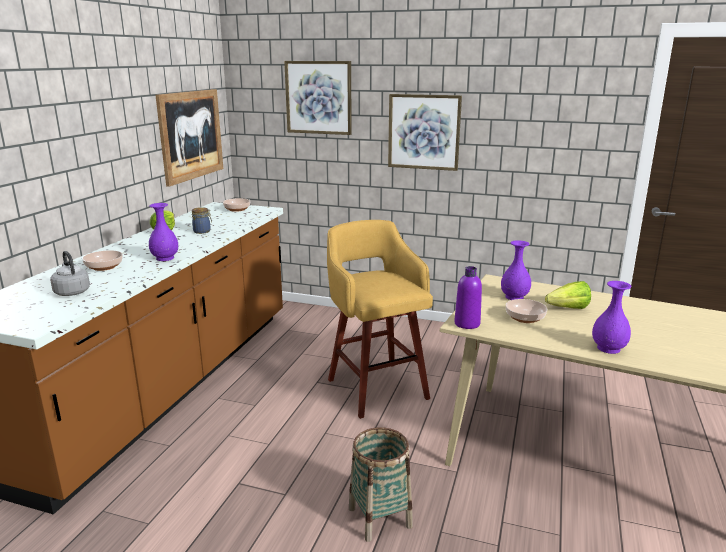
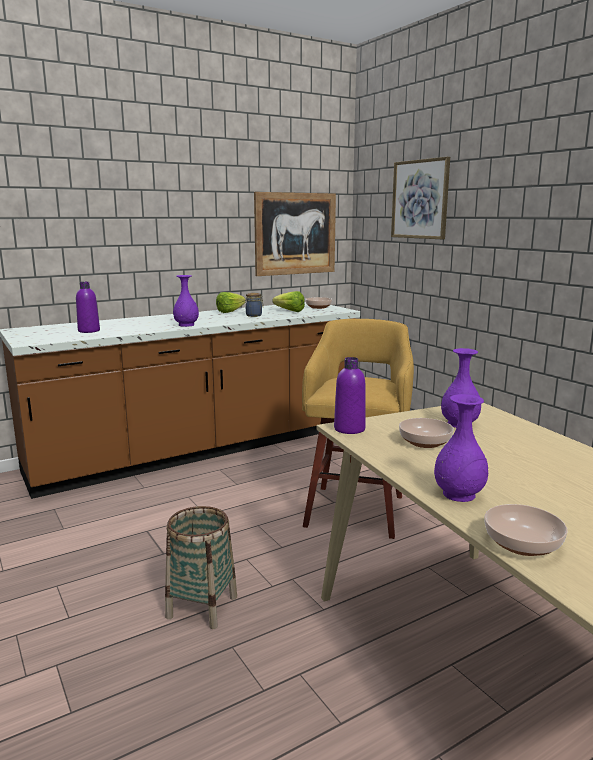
camera: 40 degrees right, 5 degrees down
(71, 292) = (89, 331): grey kettle -> purple bottle
(104, 267) = (140, 323): bowl -> bowl (522, 543)
(424, 132) = (514, 235): picture -> none
(564, 309) = (496, 448): lettuce -> lettuce (287, 311)

